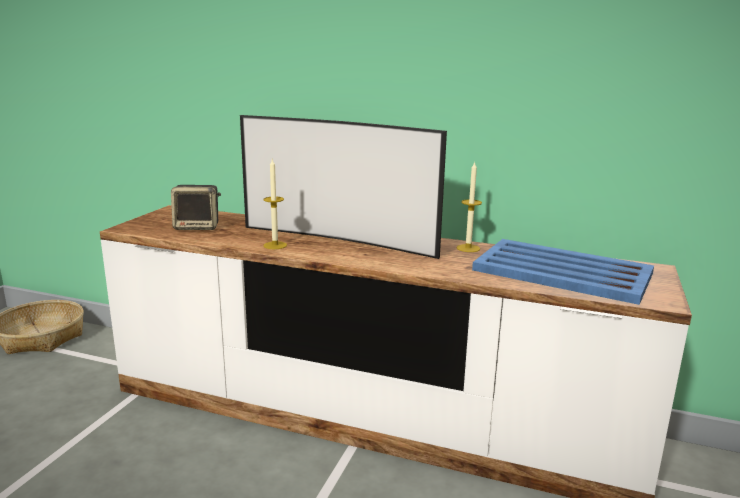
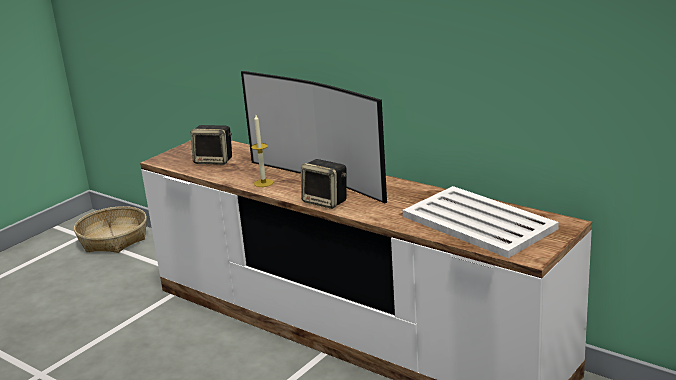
camera: 20 degrees right, 5 degrees up
(368, 260) = (326, 201): none -> speaker
(468, 248) = (421, 193): candle -> none
(560, 271) = (477, 222): blue tray -> white tray

